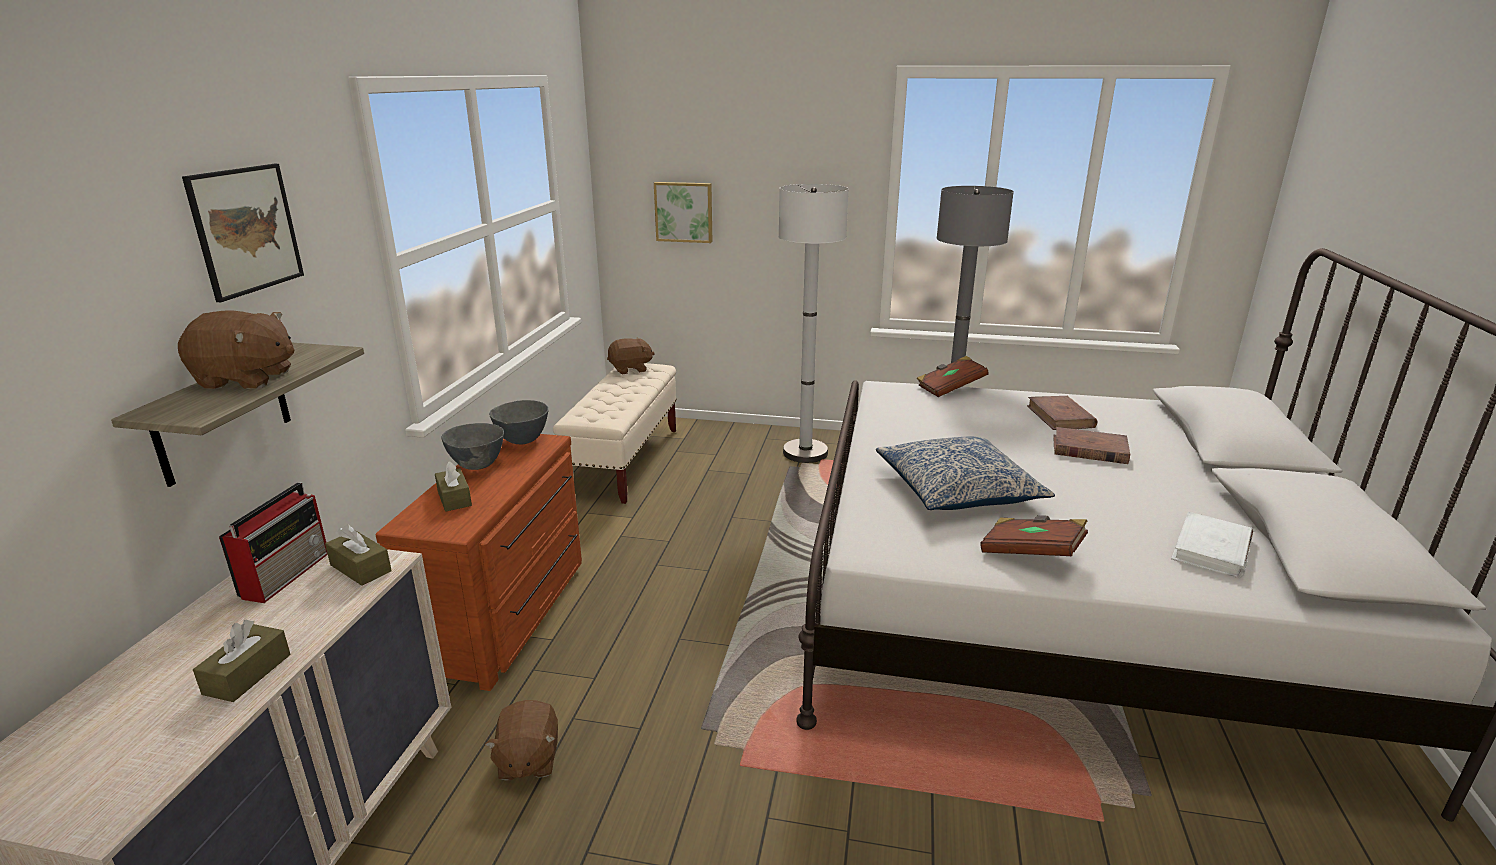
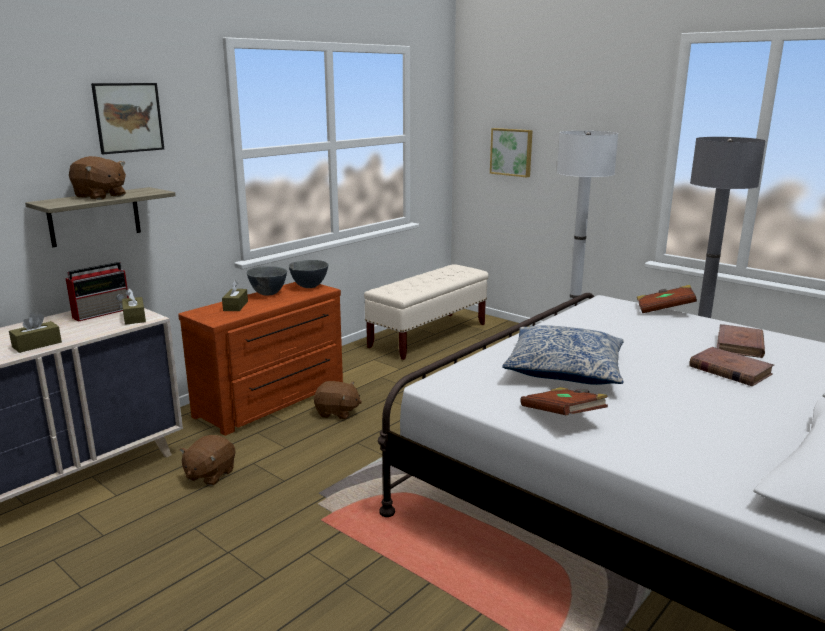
camera: 30 degrees right, 5 degrees down
(630, 369) = (452, 268): brown plush toy -> brown plush toy (337, 413)
(1211, 549) = (735, 455): white book -> none

